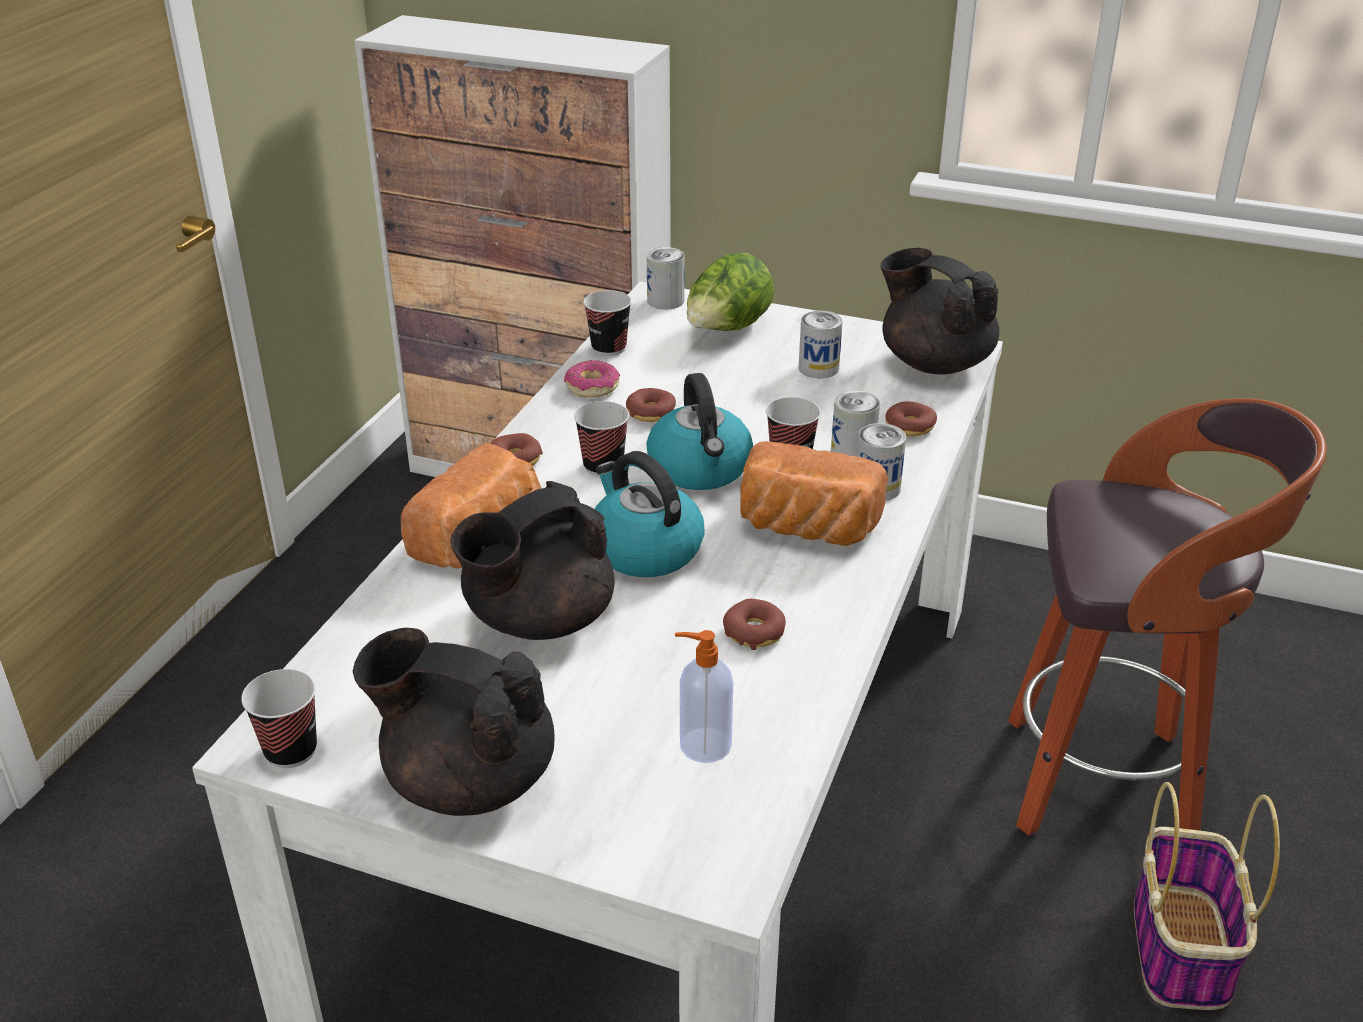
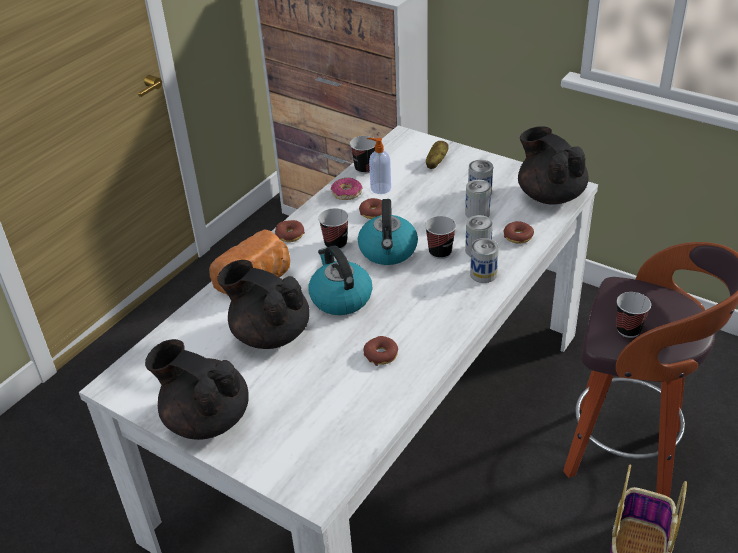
camera: 15 degrees right, 5 degrees up
(291, 751) = (126, 390): cup -> cup (628, 330)
(538, 620) = (270, 333): black teapot -> black teapot turned 60 degrees clockwise
(665, 301) = (407, 139): can -> can (477, 213)
(703, 745) = (330, 416): soap dispenser -> soap dispenser (380, 188)
(727, 330) = (436, 162): lettuce -> potato
(805, 529) = (432, 296): bread -> none

